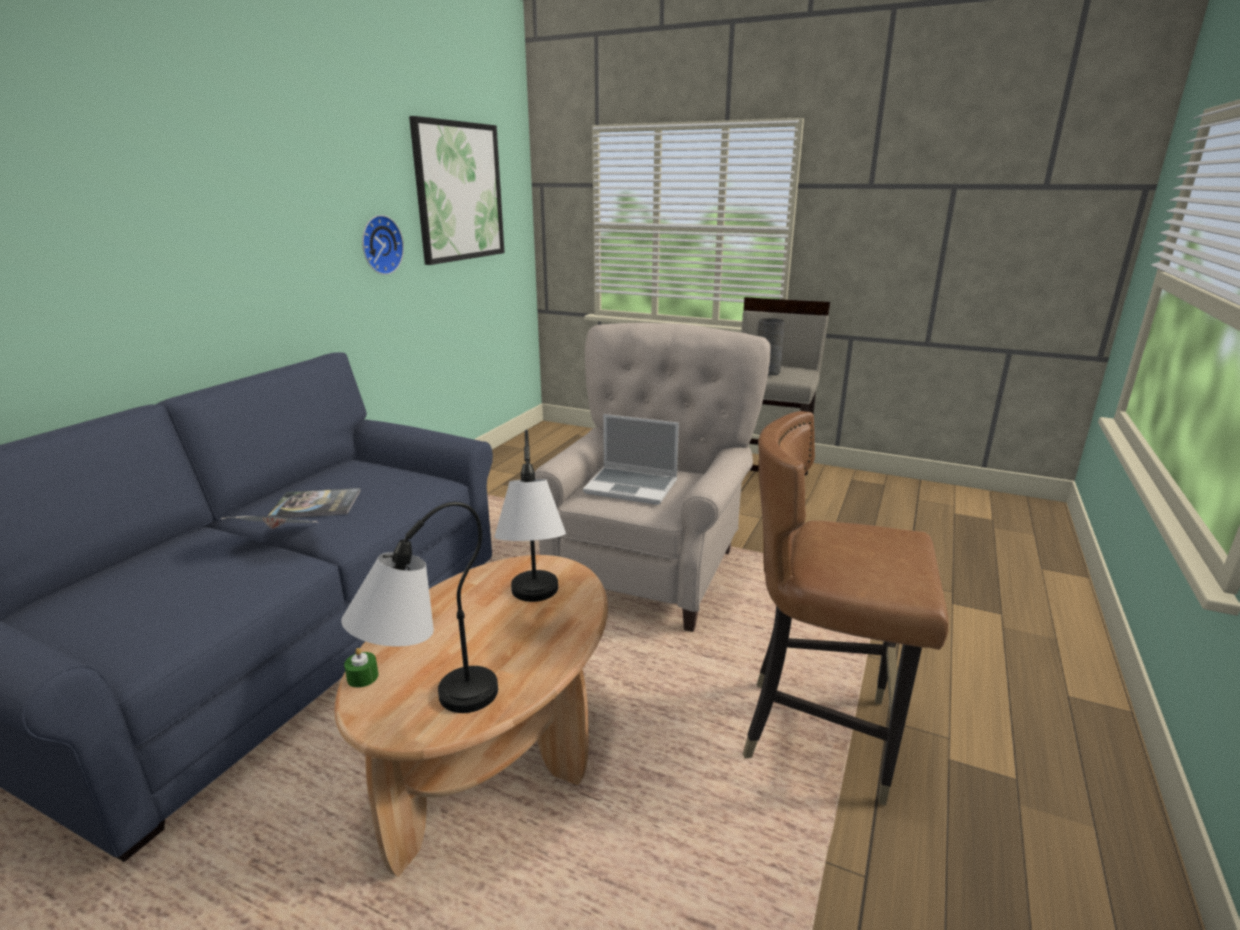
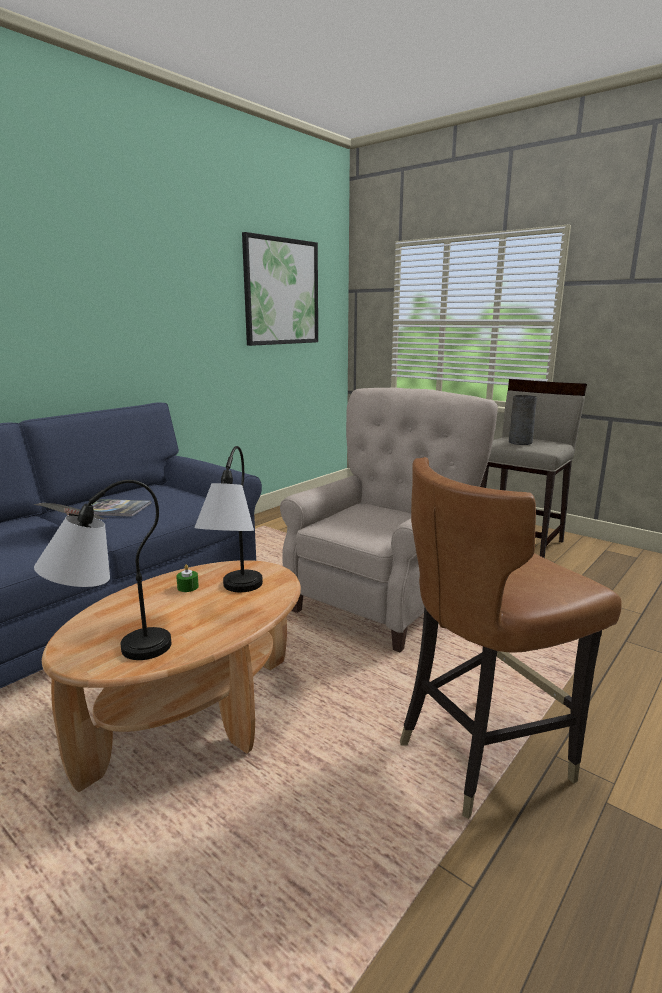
camera: 15 degrees right, 5 degrees down
(362, 677) = (78, 624): green candle -> green candle (188, 587)
(379, 245) = (209, 327): wall clock -> none
(632, 487) = (364, 521): laptop -> none
(820, 734) = (482, 755): brown chair -> brown chair turned 60 degrees counterclockwise

